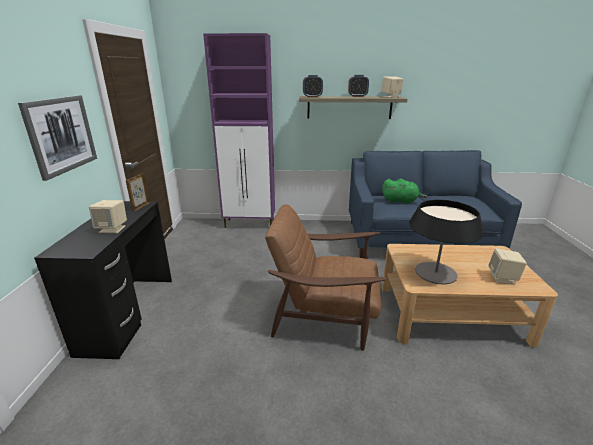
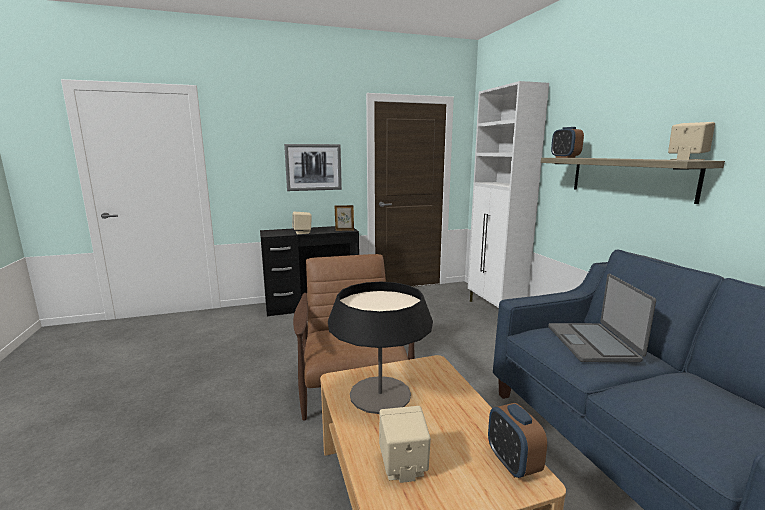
camera: 70 degrees right, 10 degrees down
(250, 224) = (495, 310): purple cabinet -> white cabinet
(357, 96) = (632, 158): alarm clock -> alarm clock (513, 463)
(401, 201) = (593, 343): green plush toy -> laptop

